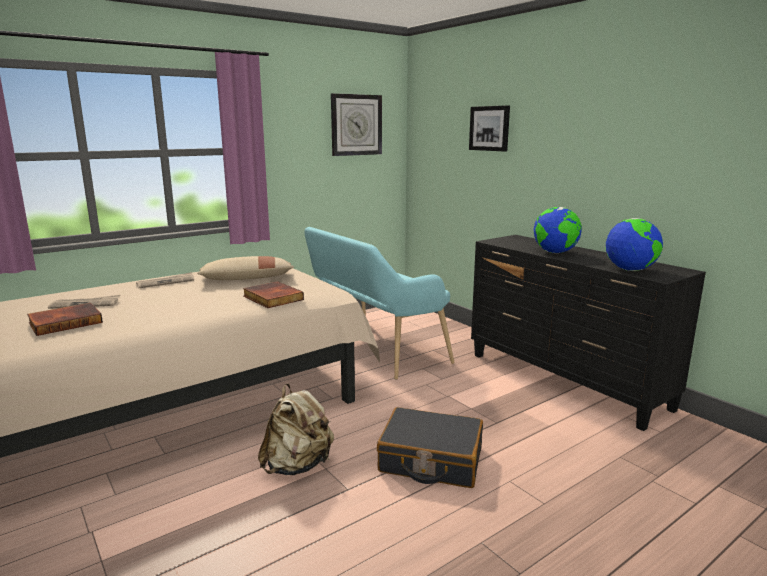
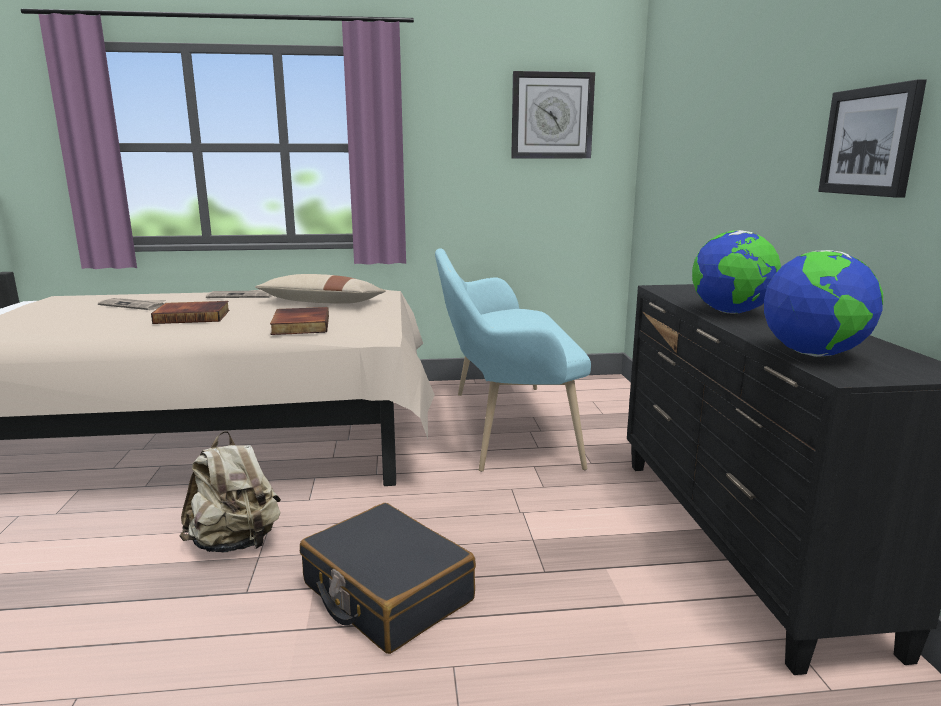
camera: 30 degrees right, 0 degrees up
(66, 322) = (82, 318): book -> book (193, 316)
(489, 128) = (716, 108): picture -> picture (870, 141)

